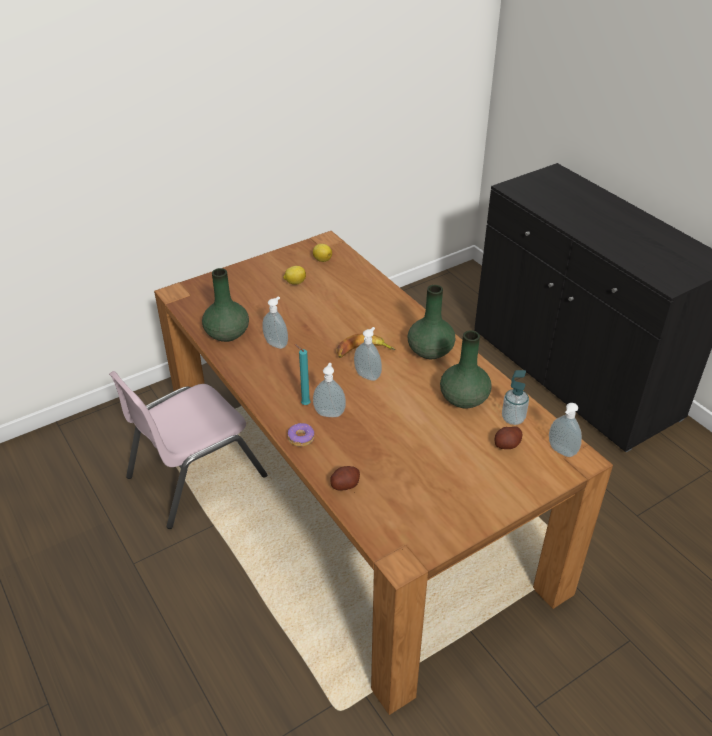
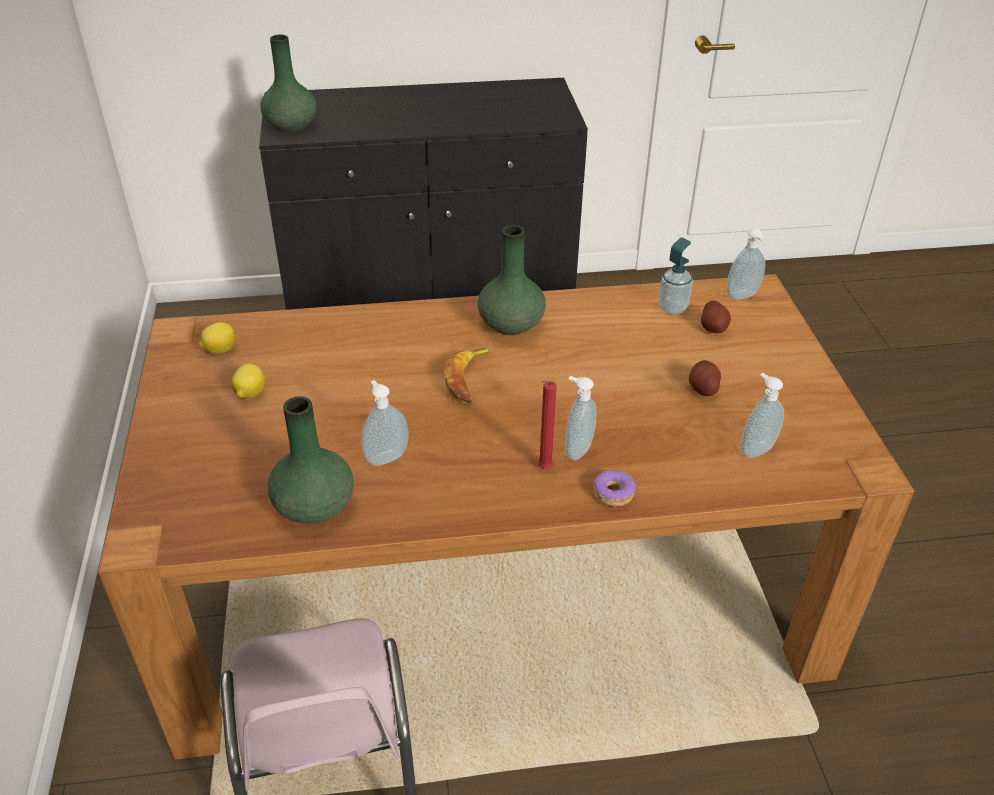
camera: 65 degrees left, 0 degrees up
(304, 404) = (543, 469): turquoise candle -> red candle
(345, 485) = (724, 478): potato -> potato (703, 388)
(368, 375) = (522, 390): soap dispenser -> soap dispenser (755, 449)
(464, 399) = (619, 330): green vase -> green vase (292, 125)

